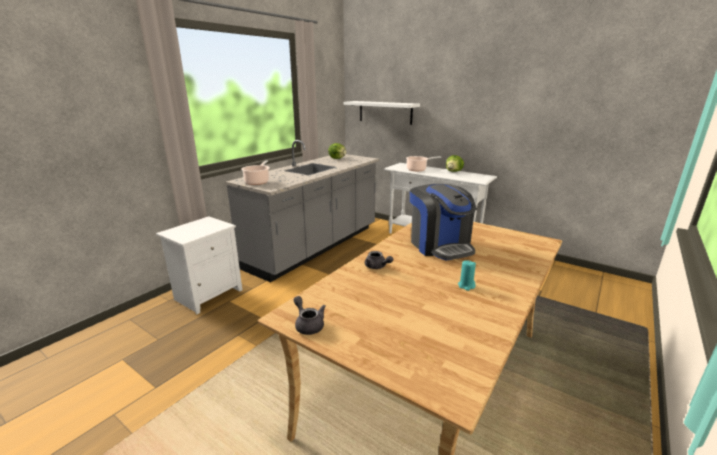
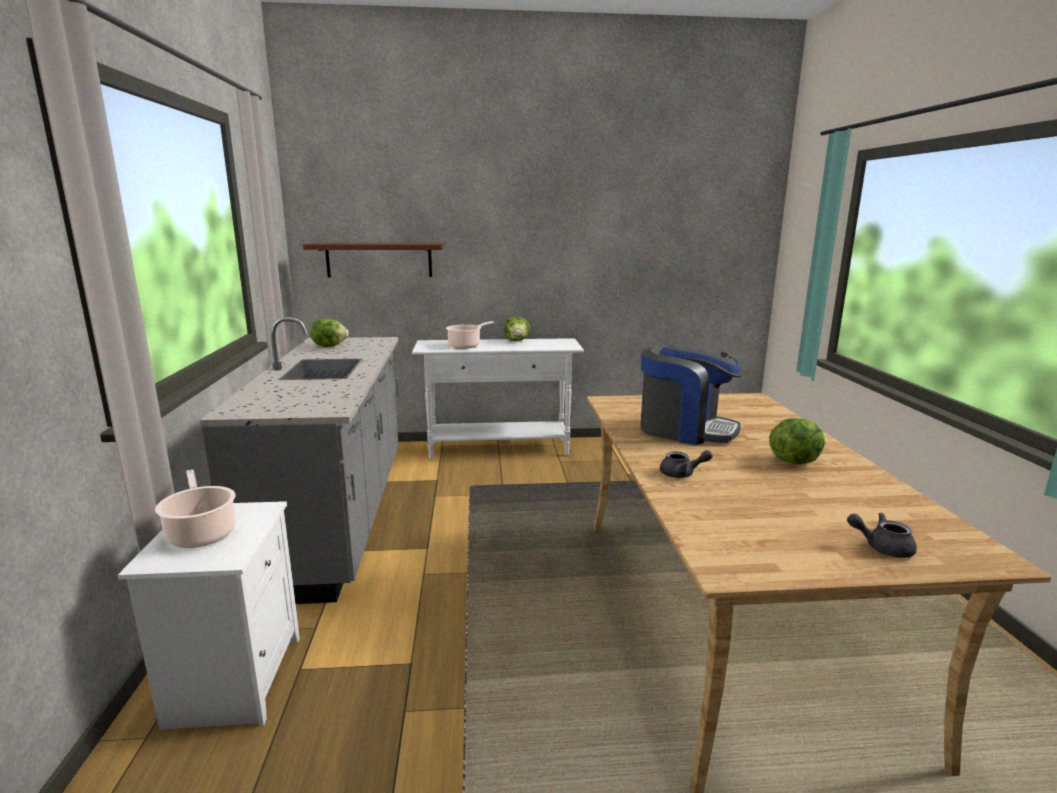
camera: 40 degrees left, 5 degrees down
(257, 182) = (277, 406): cooking pot -> cooking pot (201, 532)
(308, 324) = (767, 566): grey teapot -> grey teapot (882, 547)
(385, 112) = (379, 260): white shelf -> brown shelf
(466, 286) = (794, 461): turquoise candle -> lettuce

